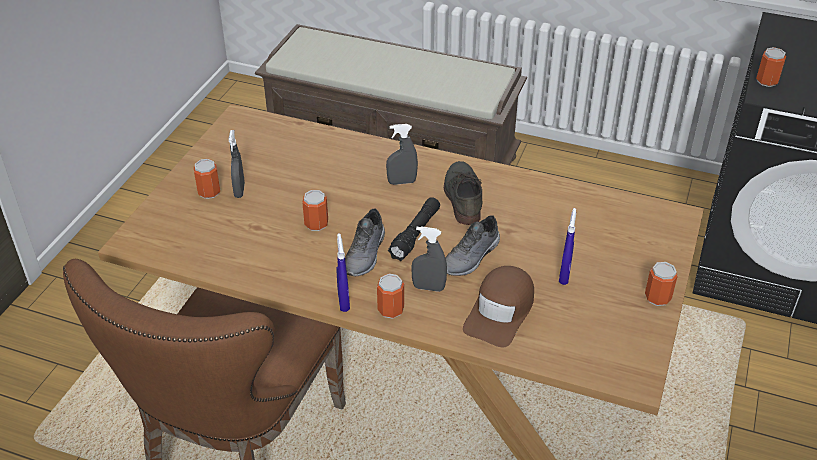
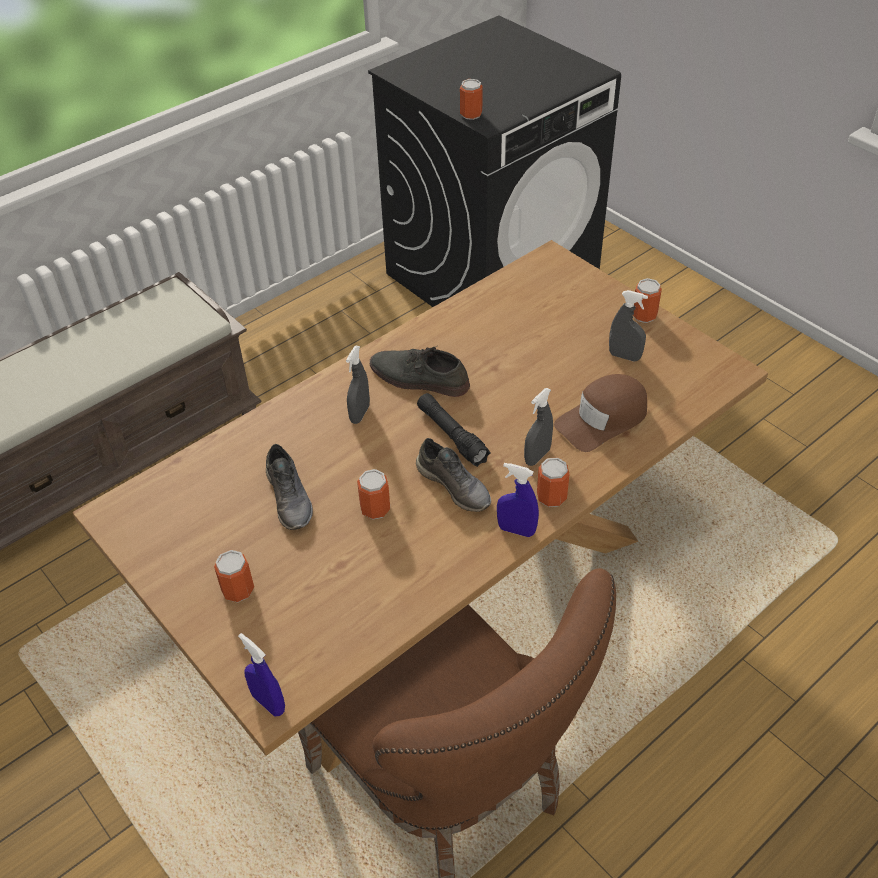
camera: 60 degrees left, 5 degrees up
(239, 191) = (260, 559): grey spray bottle -> grey spray bottle (624, 356)
(471, 257) = (515, 408): grey shoe -> grey shoe (290, 498)
(500, 312) = (602, 419): brown cap -> brown cap turned 90 degrees clockwise
(564, 275) = (581, 358): blue spray bottle -> blue spray bottle (268, 703)

